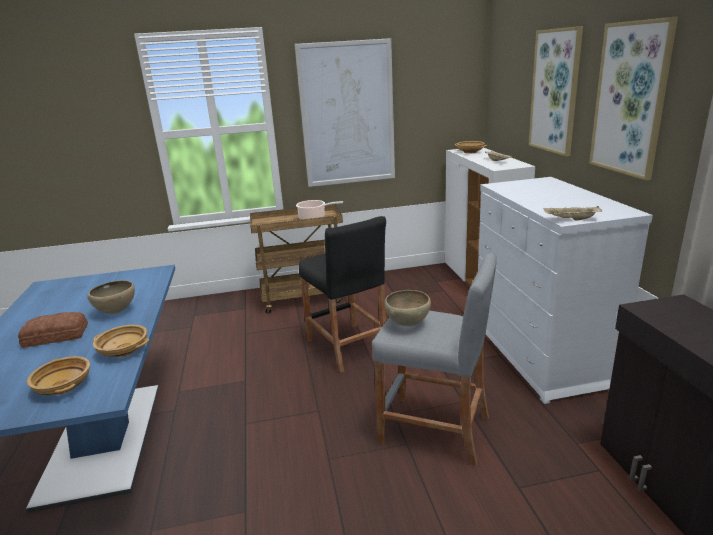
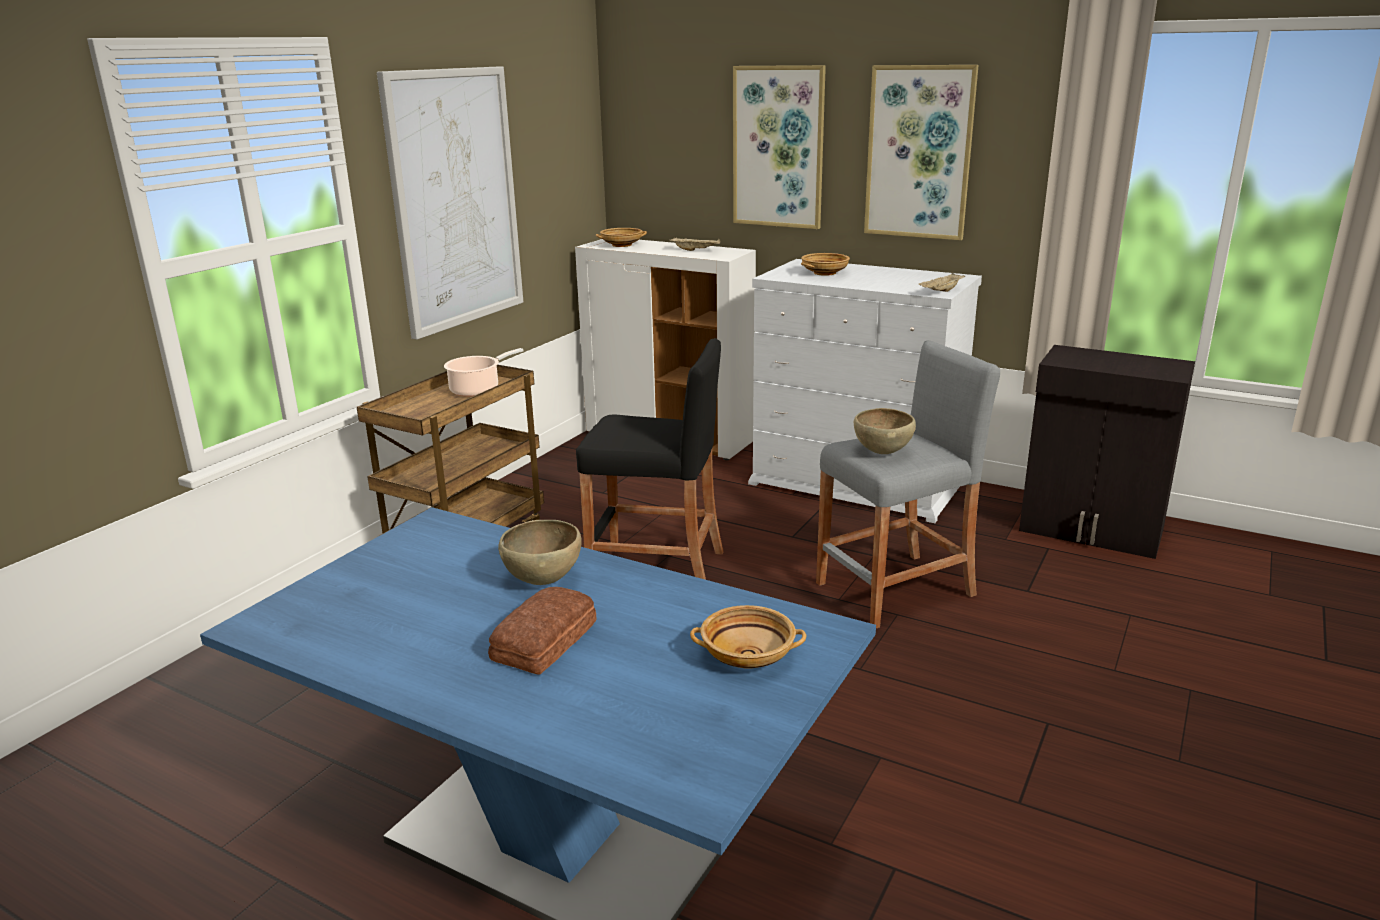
camera: 50 degrees left, 0 degrees up
(123, 351) = (702, 598): beige bowl -> beige bowl (824, 273)

